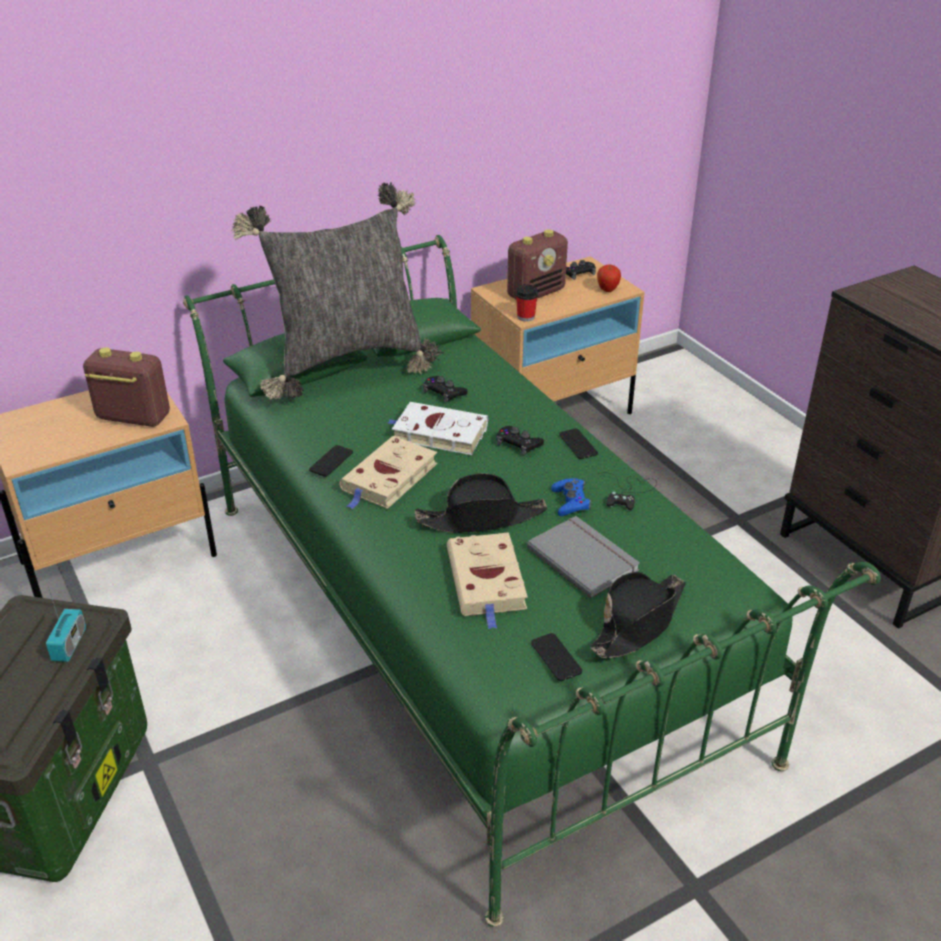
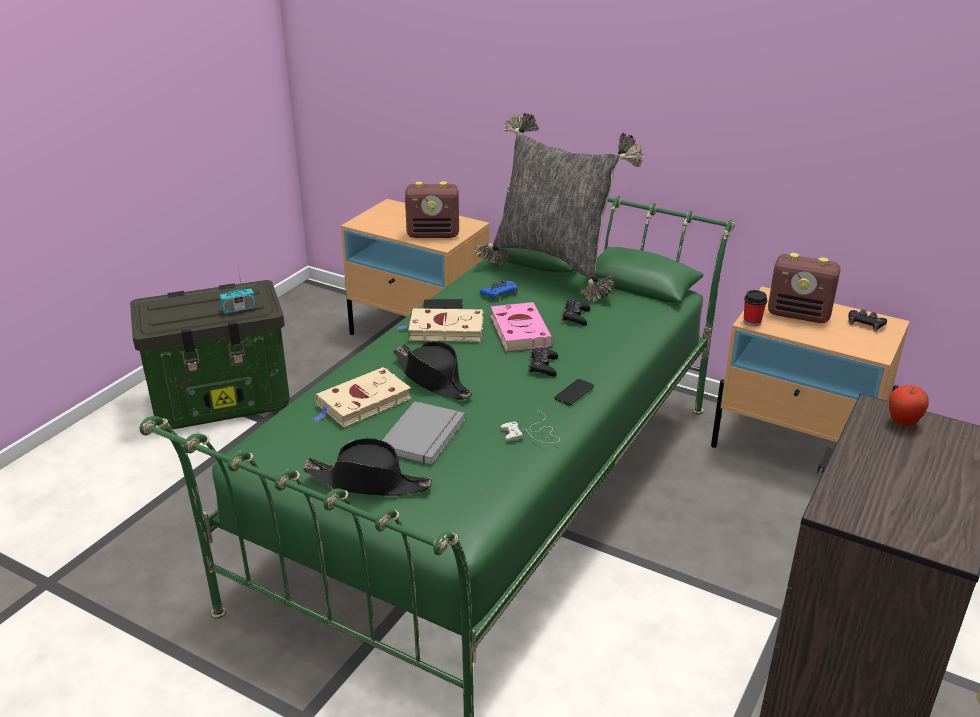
camera: 60 degrees right, 5 degrees down
(132, 417) = (433, 234): radio -> radio turned 105 degrees clockwise
(437, 433) = (519, 330): white book -> pink book
(556, 657) = (302, 456): phone -> none
(571, 501) = (491, 410): blue game controller -> blue game controller (499, 294)
(607, 290) = (860, 346): apple -> apple (903, 422)
(628, 491) = (532, 433): black game controller -> white game controller

